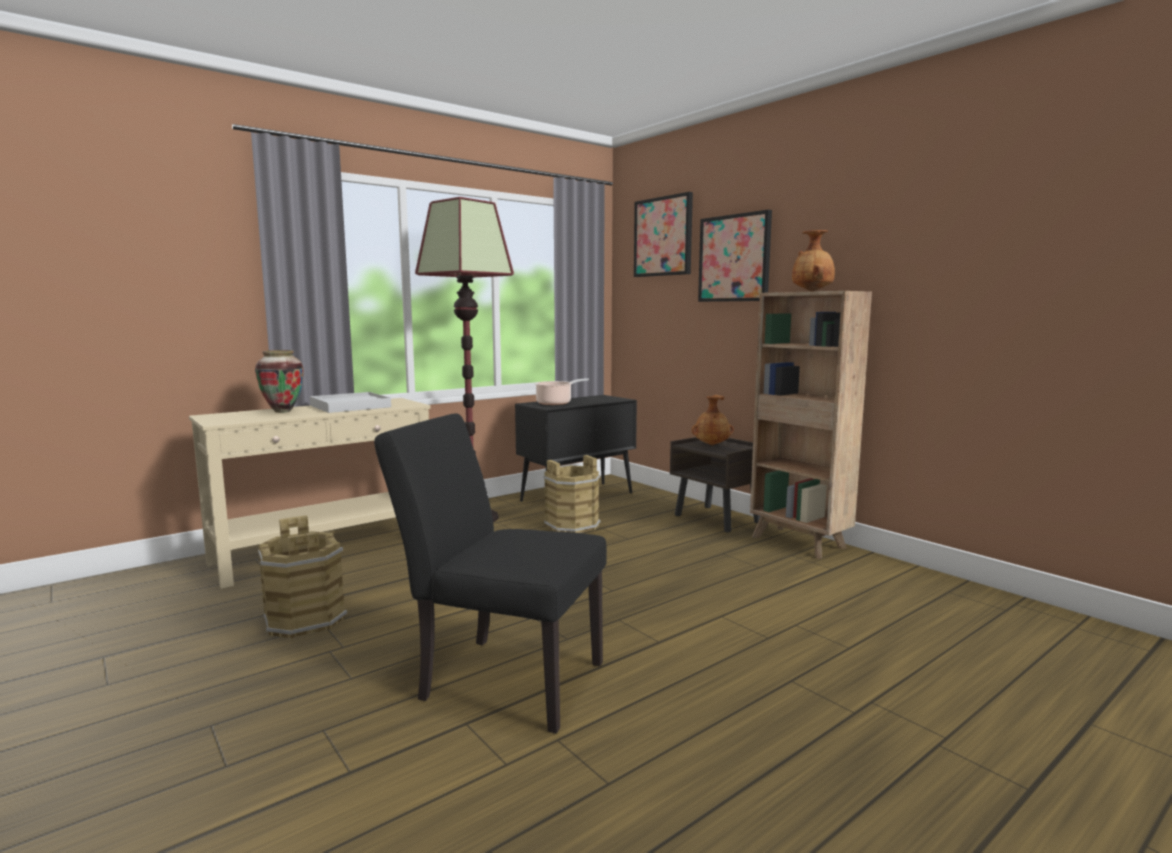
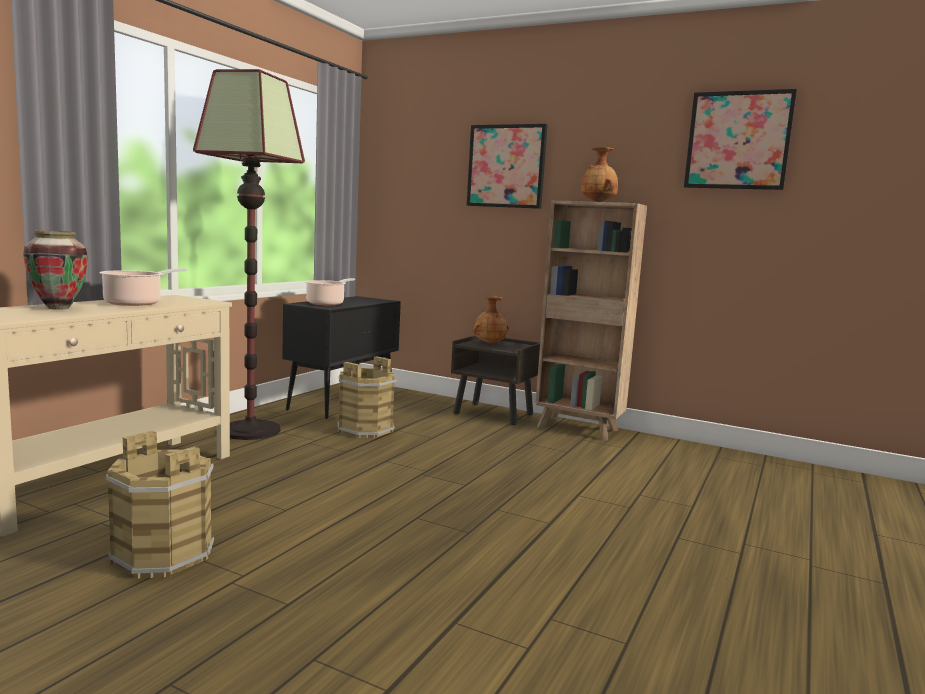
camera: 25 degrees left, 0 degrees up
(350, 406) = (136, 303): white tray -> cooking pot
(500, 678) = (444, 576): black chair -> none
(663, 236) = (425, 138): picture -> picture (738, 140)

